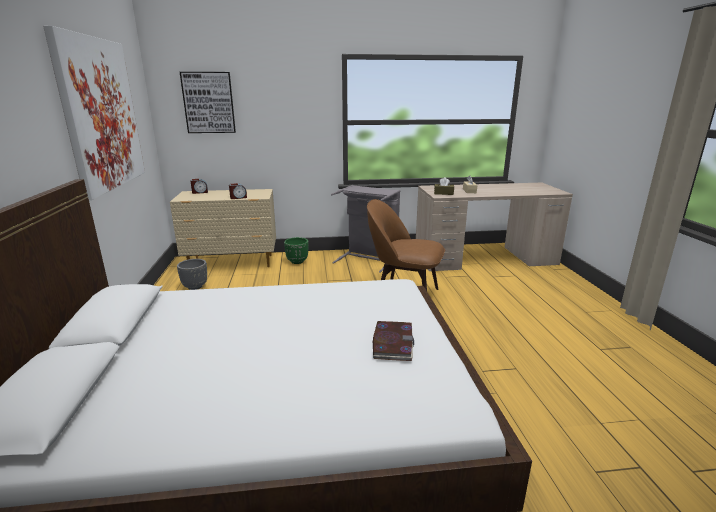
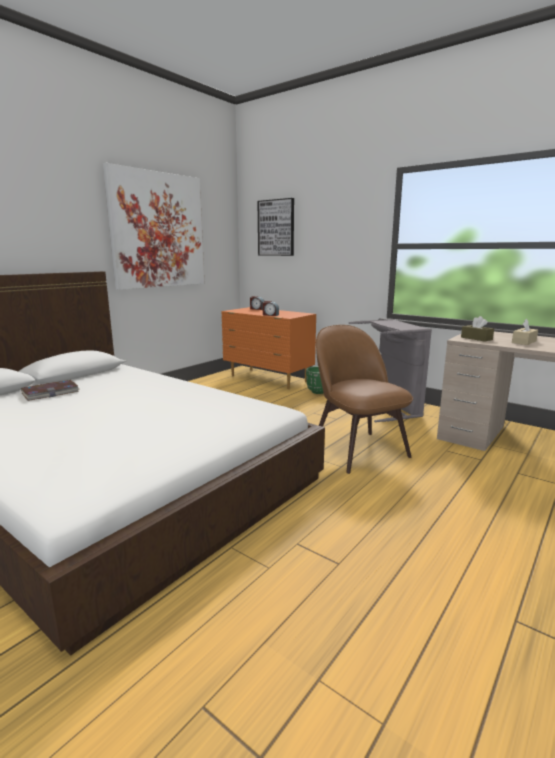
camera: 45 degrees right, 5 degrees down
(195, 287) = (215, 387): grey planter -> none
(232, 263) = (268, 379): beige dresser -> orange dresser
(392, 343) = (152, 441): book -> book (51, 392)

